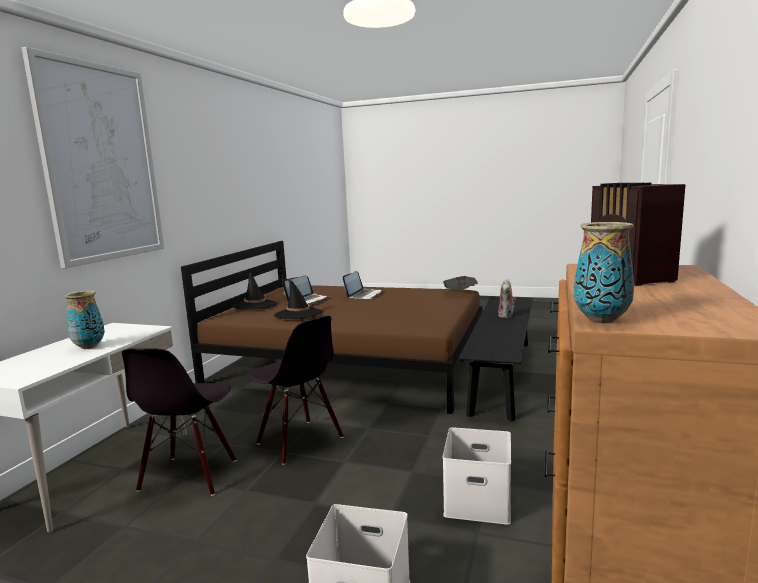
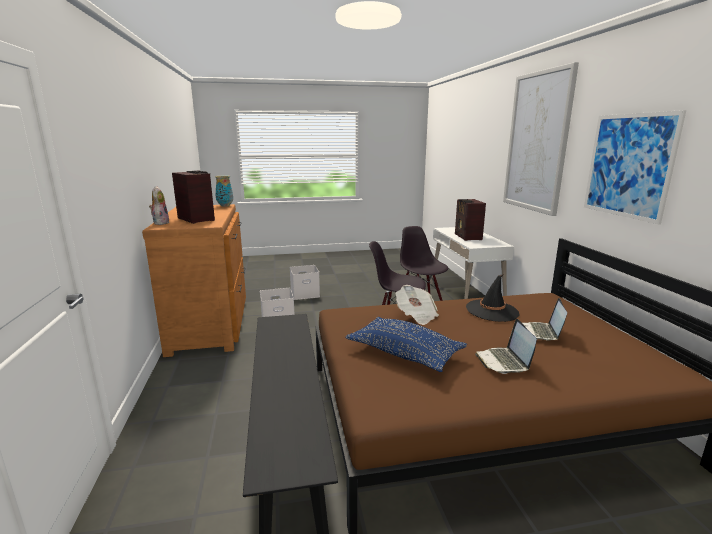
camera: 150 degrees right, 5 degrees up
(89, 346) = (467, 237): vase -> radio
(209, 182) = (628, 165): none -> picture
(255, 305) = (571, 316): black hat -> none
(415, 304) = (404, 353): none -> blue pillow
(460, 293) = (372, 402): newspaper -> newspaper (416, 315)
(506, 316) = (282, 390): plush toy -> plush toy (160, 223)

